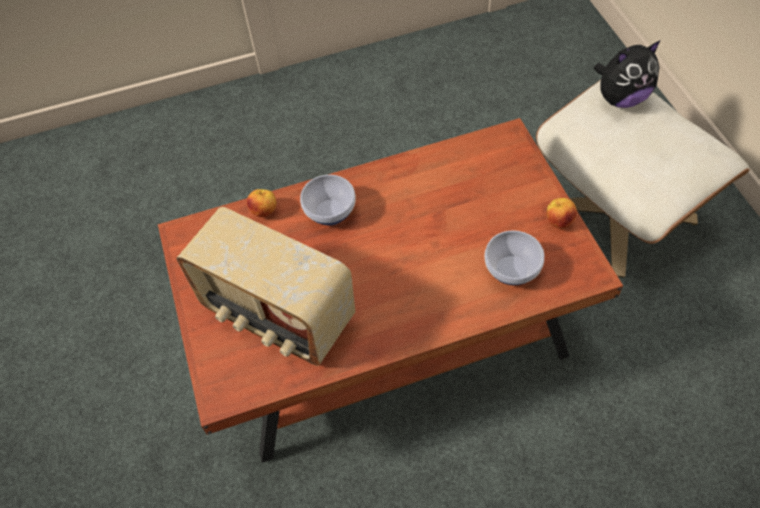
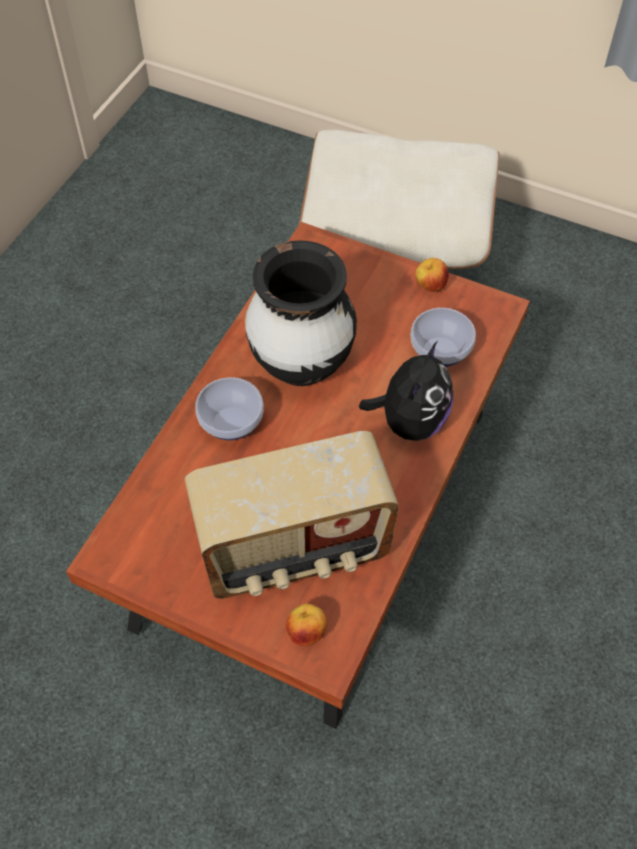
camera: 50 degrees left, 0 degrees up
(264, 211) = (166, 471): apple -> apple (306, 632)
(413, 207) = (301, 363): none -> black vase
(620, 98) = (351, 154): plush toy -> plush toy (410, 421)

